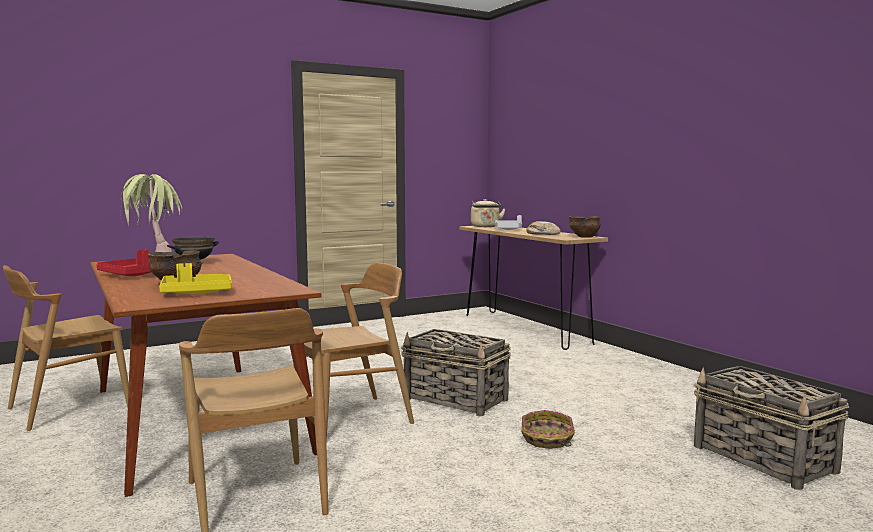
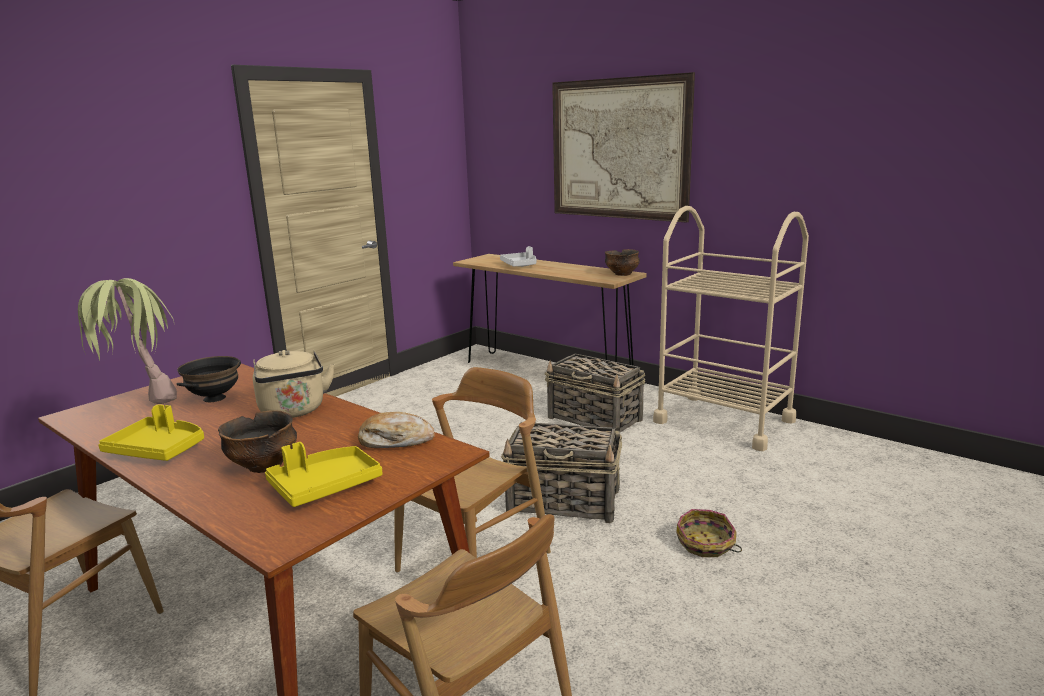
camera: 20 degrees left, 10 degrees up
(131, 275) = (158, 450): red tray -> yellow tray
(485, 227) = (485, 261): beige kettle -> beige kettle (294, 411)
(542, 234) = (571, 272): bread -> bread (395, 440)
(592, 129) = (618, 149): none -> picture
(654, 374) = (724, 421): none -> beige cart
(764, 460) = (909, 523): basket -> basket (595, 419)

